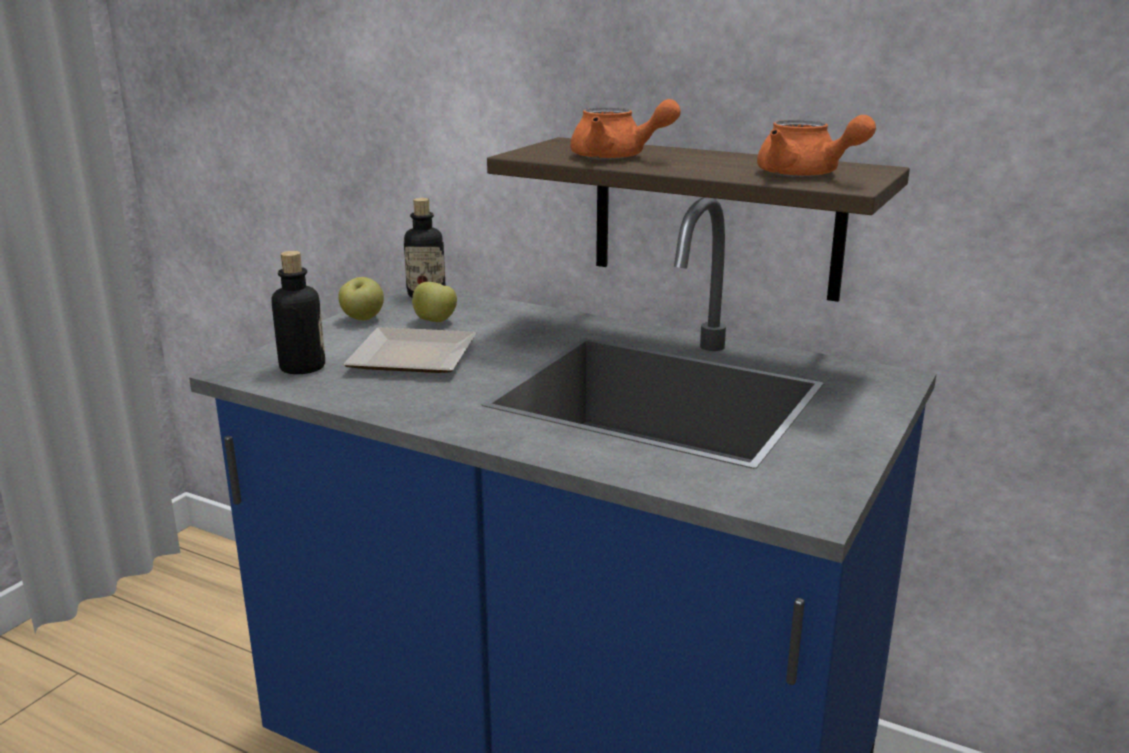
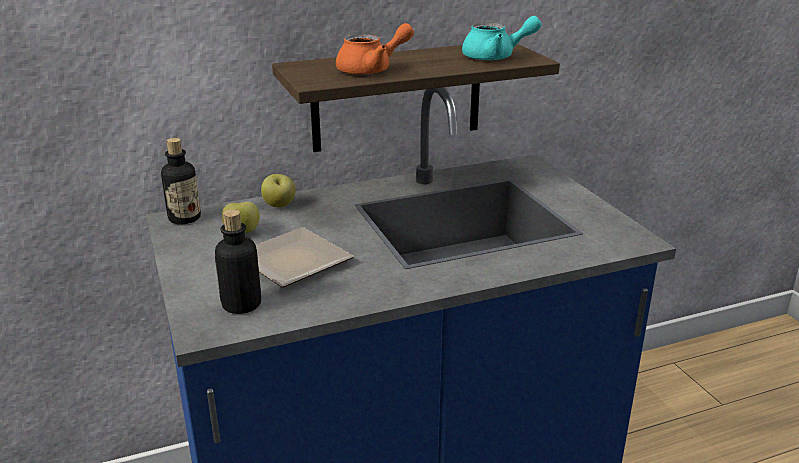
camera: 50 degrees left, 5 degrees up
(363, 319) = (188, 254): apple -> apple (279, 206)
(806, 175) = (495, 57): orange teapot -> turquoise teapot

